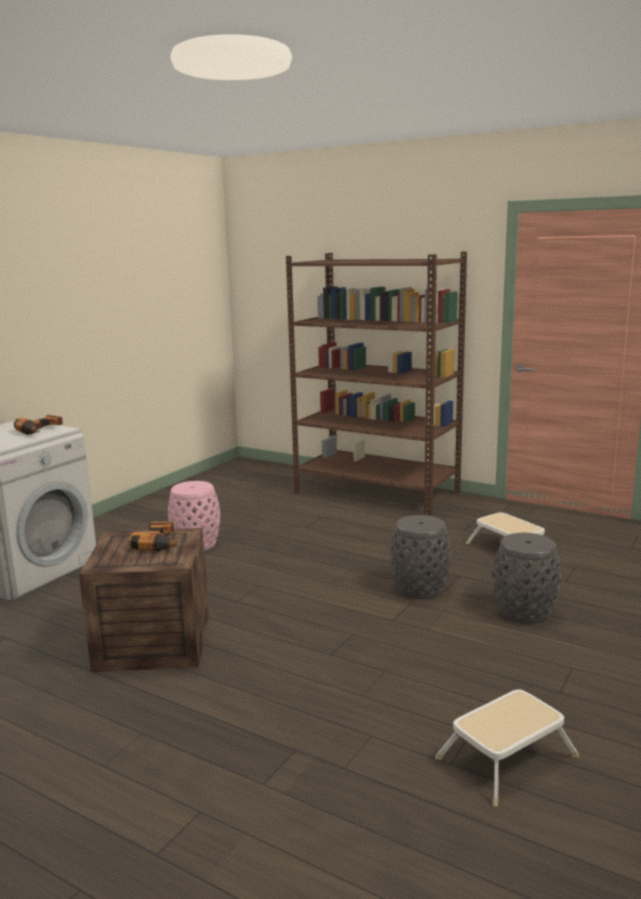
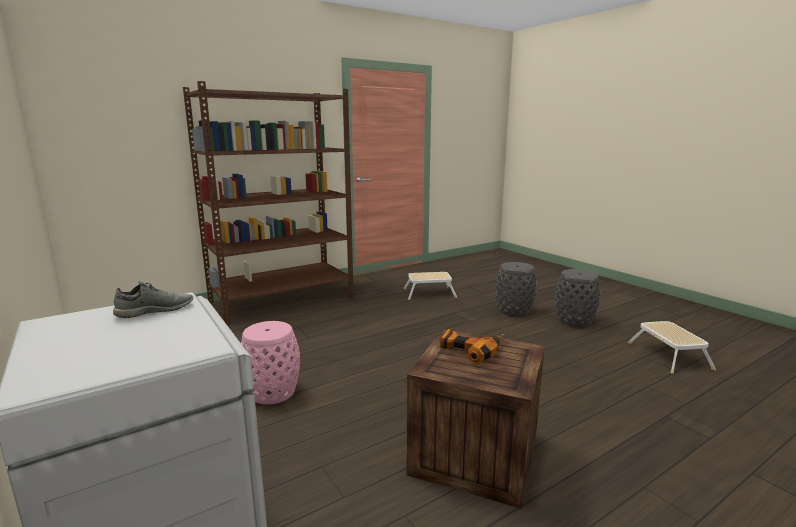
camera: 65 degrees left, 0 degrees up
(42, 431) = (155, 310): power drill -> grey shoe
(420, 589) = (462, 327): grey stool -> grey stool (574, 321)

